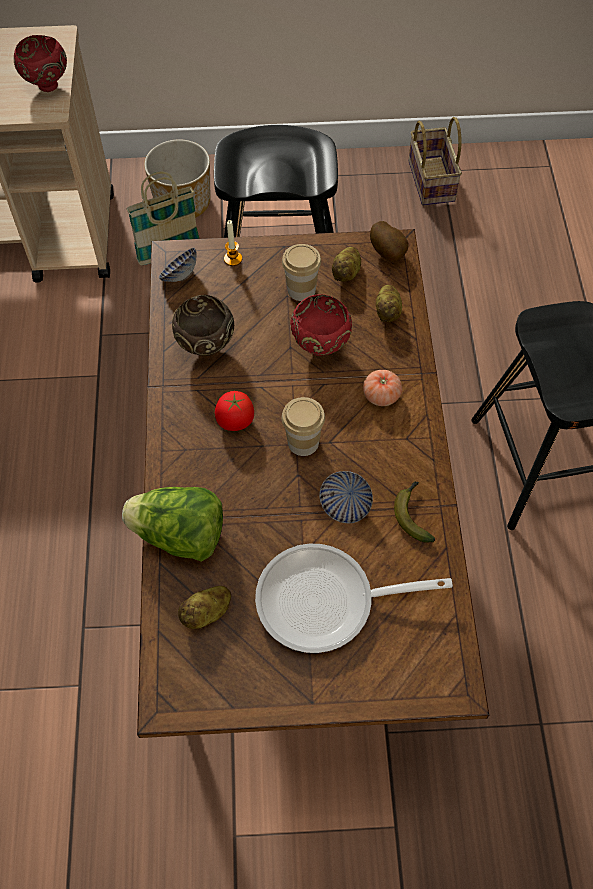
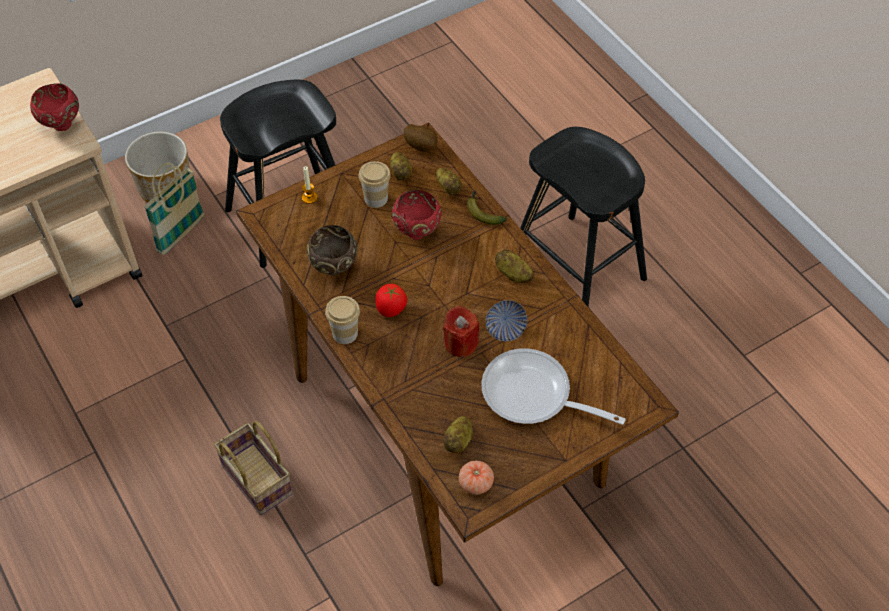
camera: 30 degrees left, 5 degrees down
(179, 276) = (277, 227): bowl -> none
(180, 536) = (405, 402): lettuce -> none
(284, 497) = (460, 343): none -> red candle
(303, 442) = (448, 301): cup -> cup (345, 333)
(326, 602) = (533, 395): frying pan -> frying pan turned 60 degrees clockwise
(381, 395) = (481, 246): tomato -> tomato (476, 483)
(396, 444) = (513, 274): none -> potato
(413, 514) = (553, 314): banana -> banana (483, 212)
(429, 180) = (363, 89): basket -> basket (254, 479)

